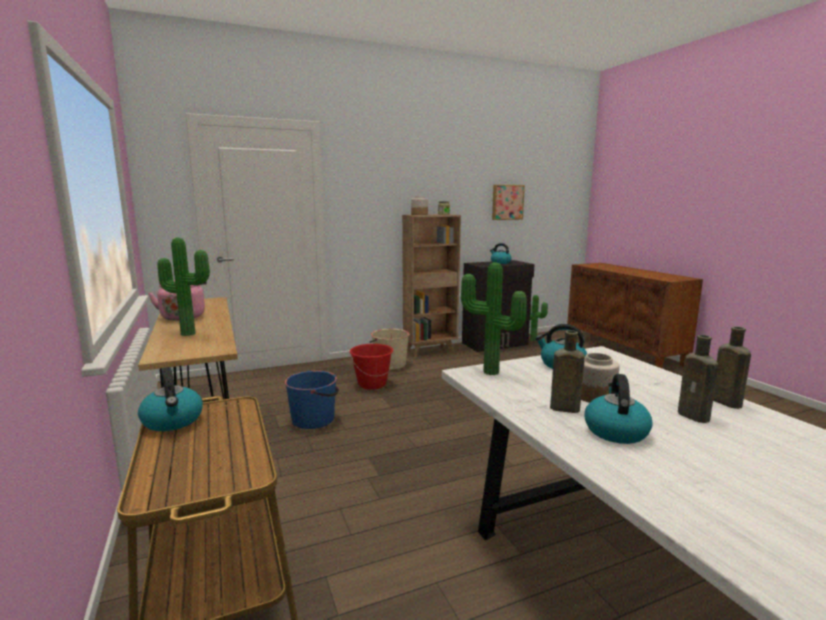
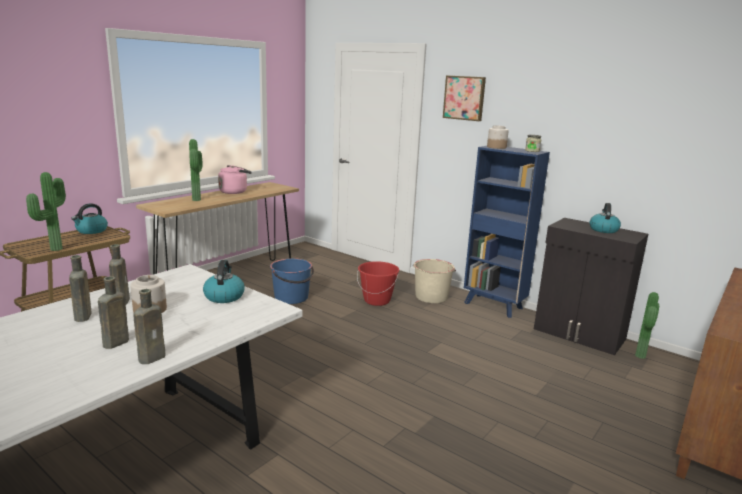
camera: 60 degrees right, 5 degrees up
(430, 351) = (494, 306): brown bookcase -> blue bookcase
(490, 373) = (188, 276): potted plant -> potted plant (54, 249)
(507, 202) = (649, 147): picture -> picture (464, 98)
(615, 431) = (83, 317): kettle -> brown bottle

